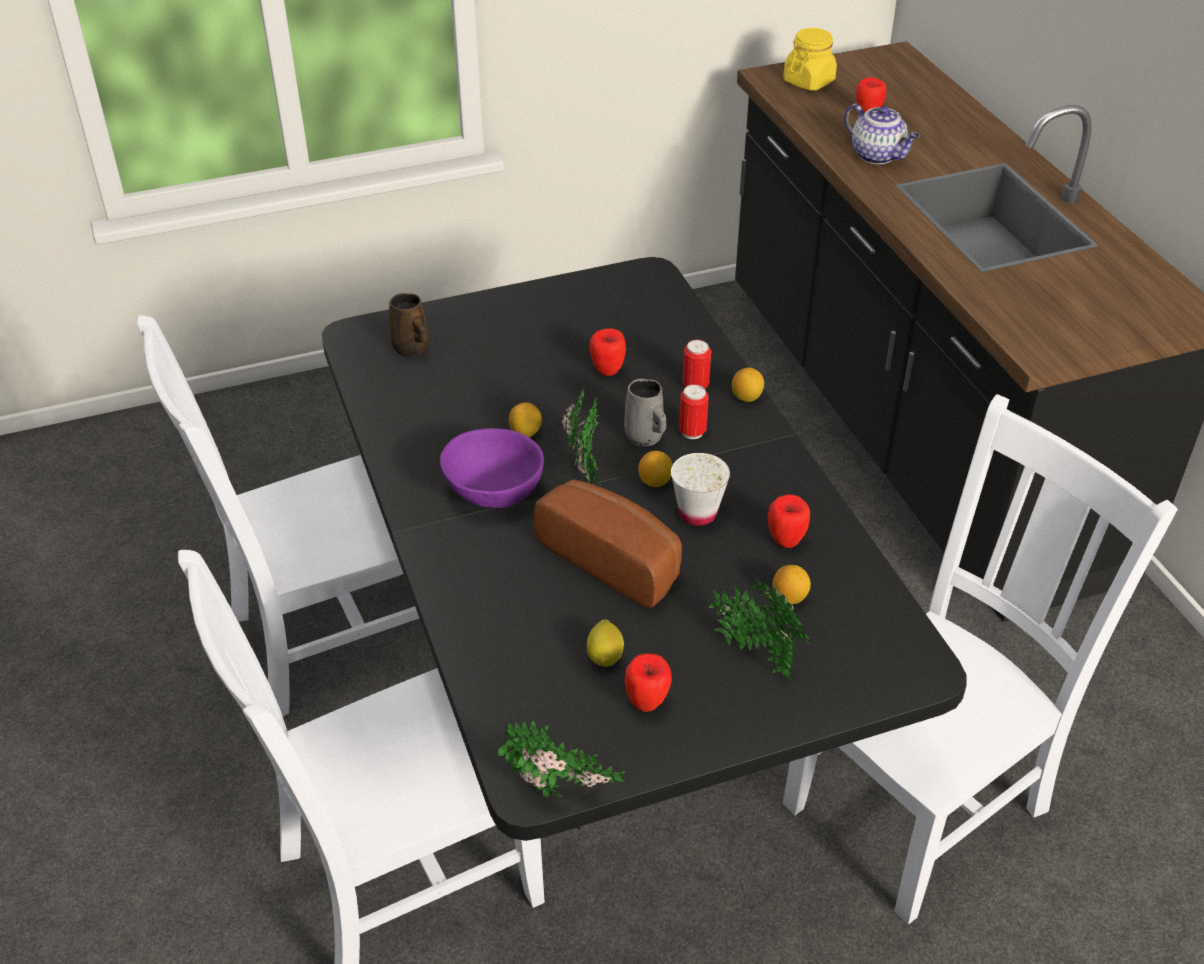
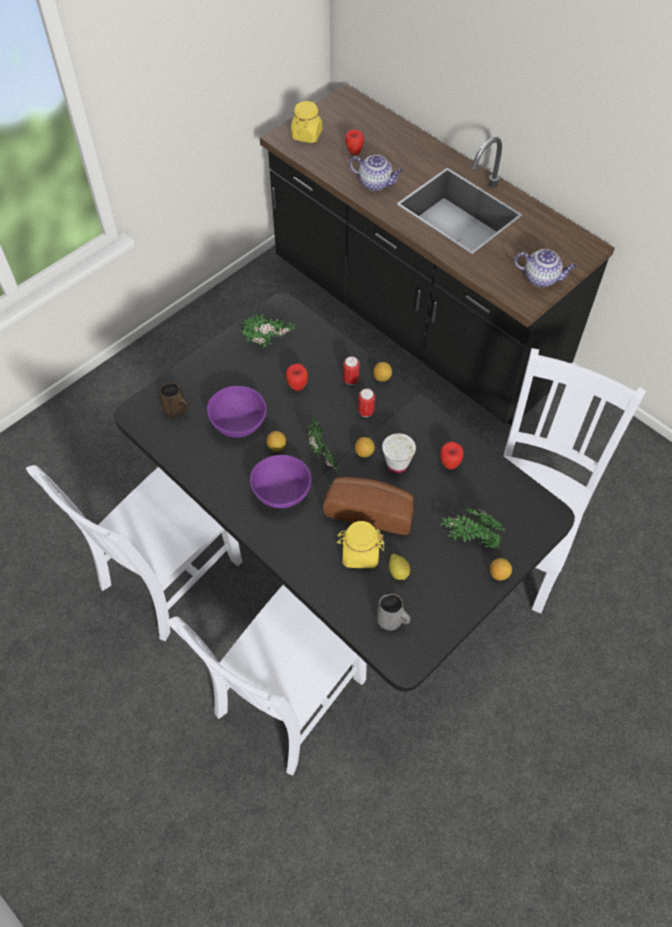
camera: 25 degrees left, 15 degrees up
(488, 387) = (237, 423): none -> purple bowl
(559, 609) = (360, 553): none -> yellow jar
(560, 794) = (421, 660): potted plant -> potted plant (269, 344)
(645, 437) = (343, 425): grey mug -> grey mug (390, 621)
(647, 703) = (433, 590): apple -> none
(789, 597) = (469, 499): lemon -> lemon (499, 574)
(1084, 330) = (541, 278): none -> teapot

